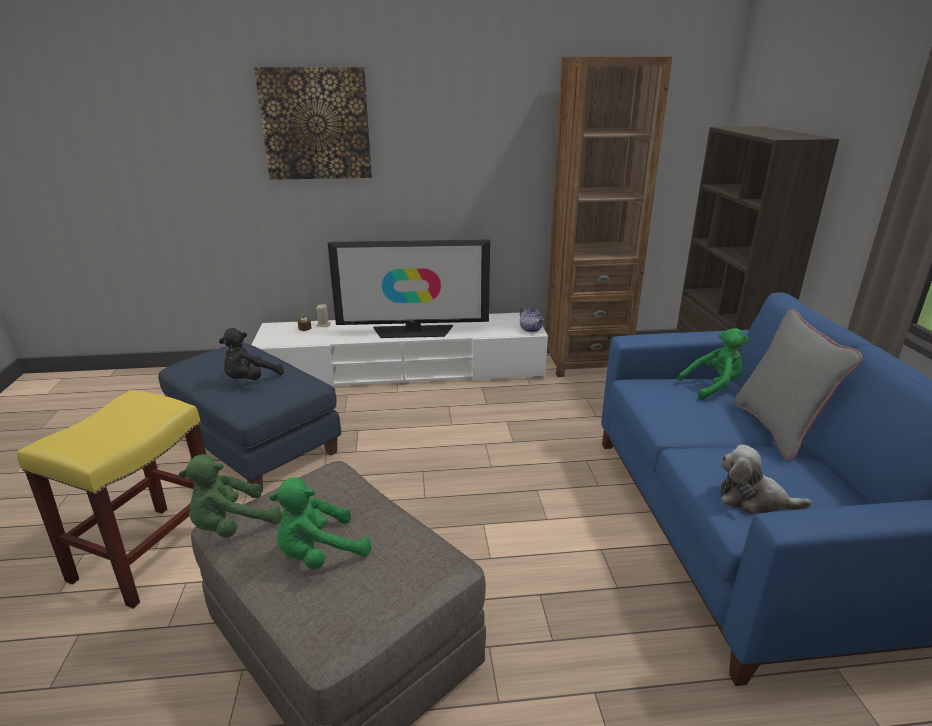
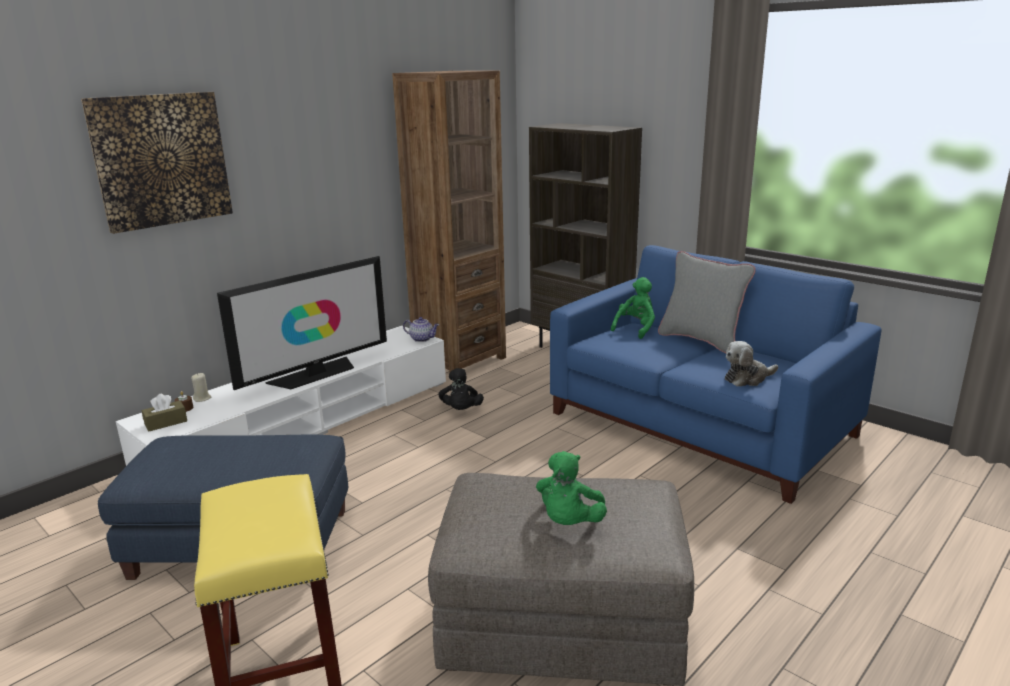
camera: 40 degrees left, 5 degrees down
(232, 526) = (472, 544): green plush toy -> none
(250, 380) = (250, 459): black plush toy -> black plush toy (461, 411)
(281, 334) = (166, 423): none -> brown tissue box

